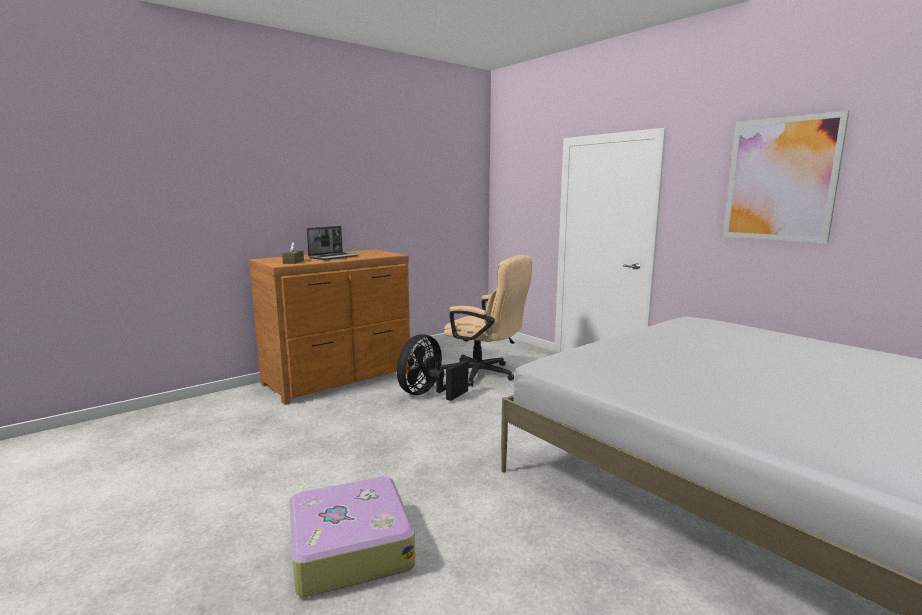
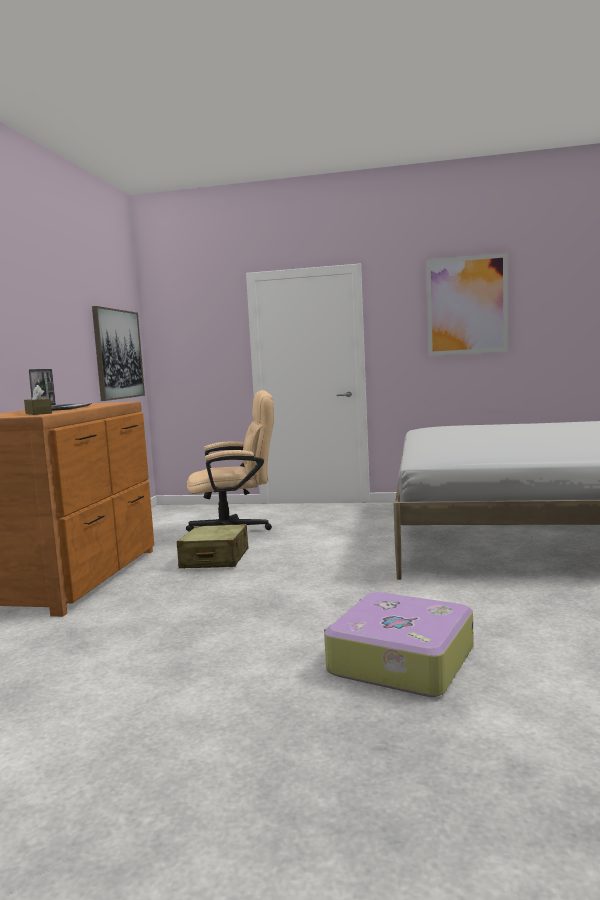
camera: 40 degrees left, 5 degrees down
(428, 394) = (215, 559): black fan -> beige suitcase
(452, 208) = (118, 354): none -> picture

